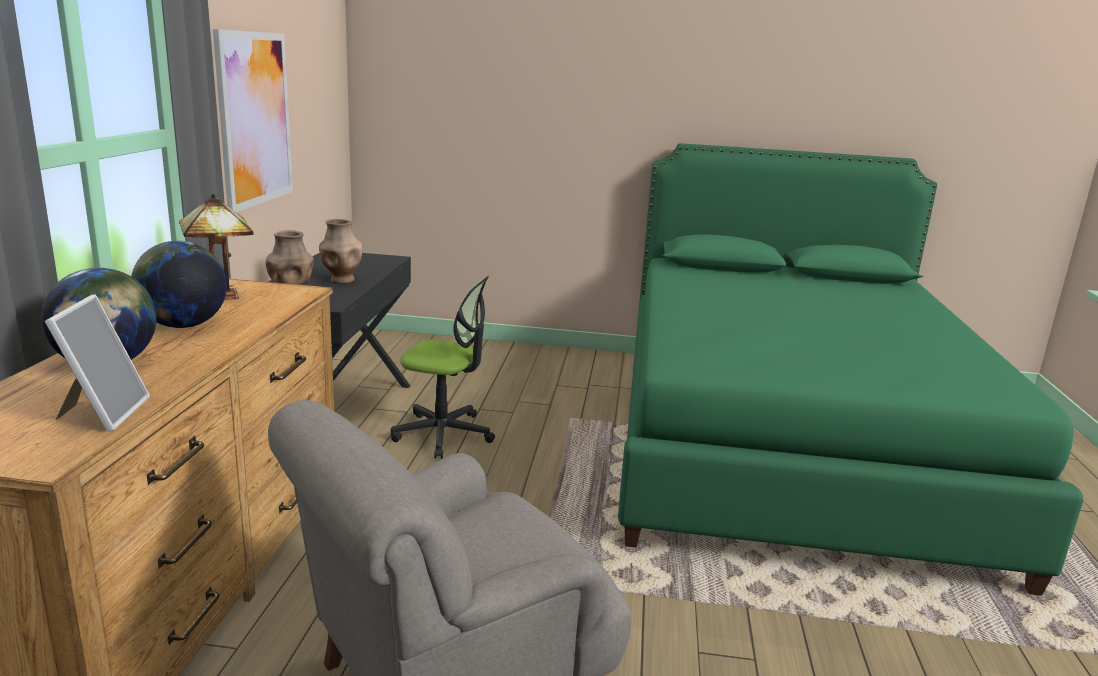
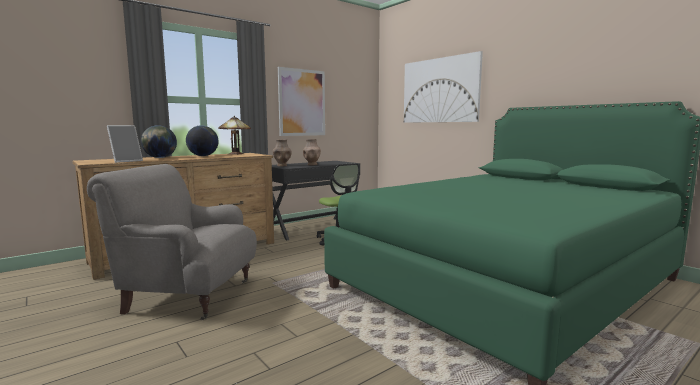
camera: 45 degrees right, 10 degrees down
(522, 91) = (440, 90): none -> picture

